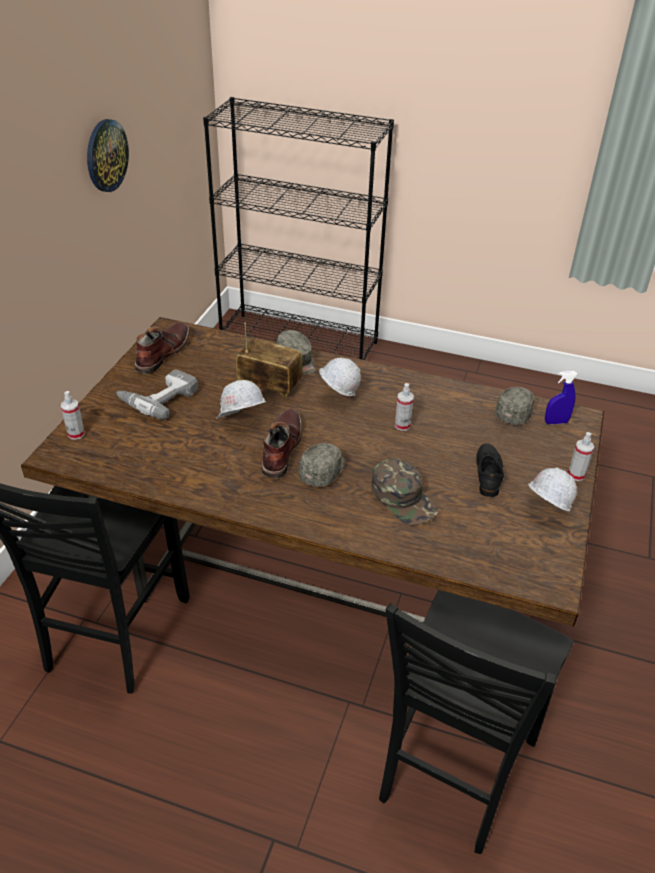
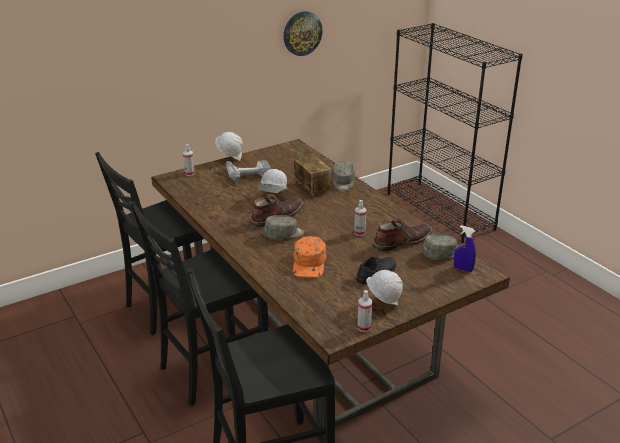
camera: 40 degrees right, 10 degrees down
(162, 353) = (276, 155): brown boot -> brown boot (401, 241)
(263, 693) = (211, 370): none -> black chair
(338, 397) = (342, 206): white hard hat -> white hard hat (230, 158)
(404, 498) = (309, 263): green cap -> orange cap
(576, 475) = (433, 298): spray bottle -> spray bottle (364, 327)

